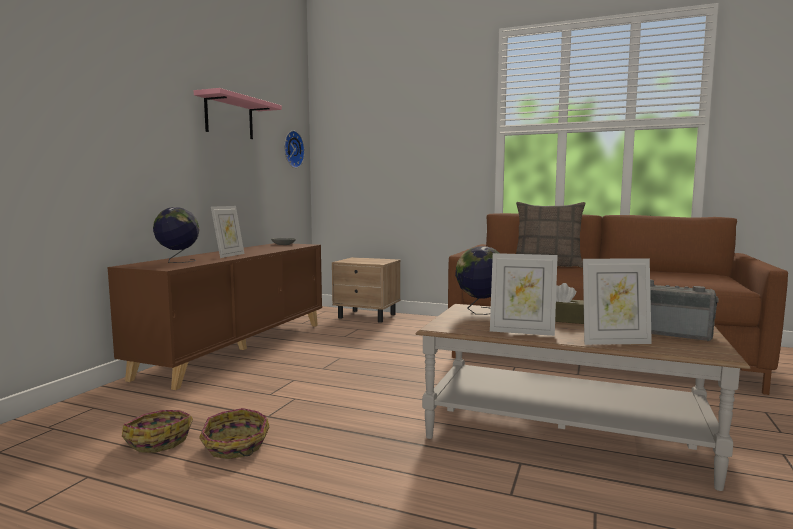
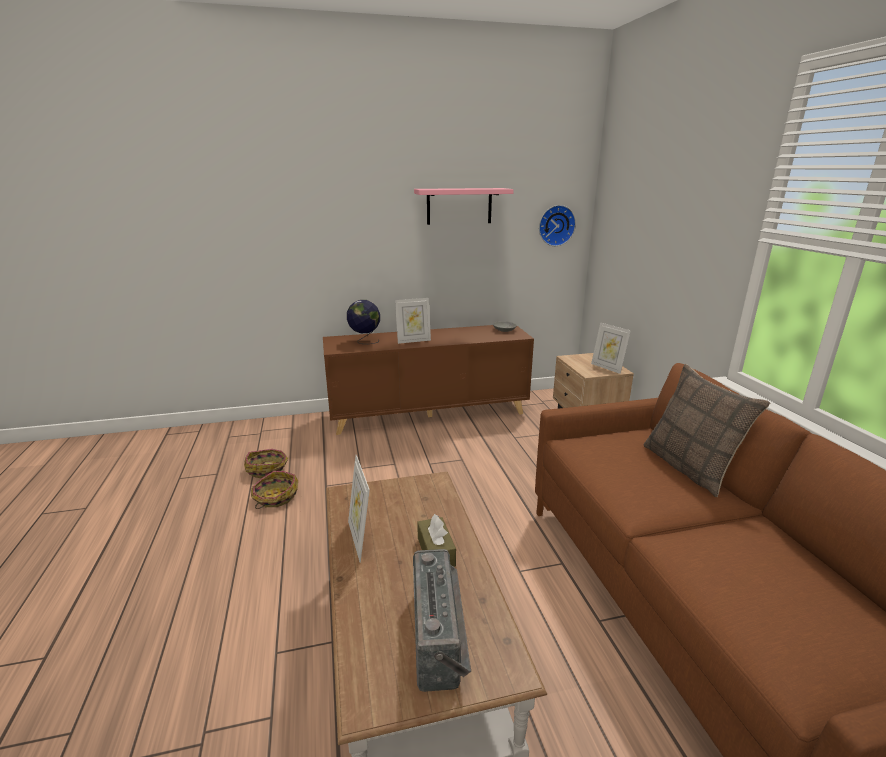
camera: 55 degrees right, 15 degrees up
(480, 312) = (422, 495): globe -> none
(614, 342) = (362, 608): picture frame -> picture frame (607, 367)

